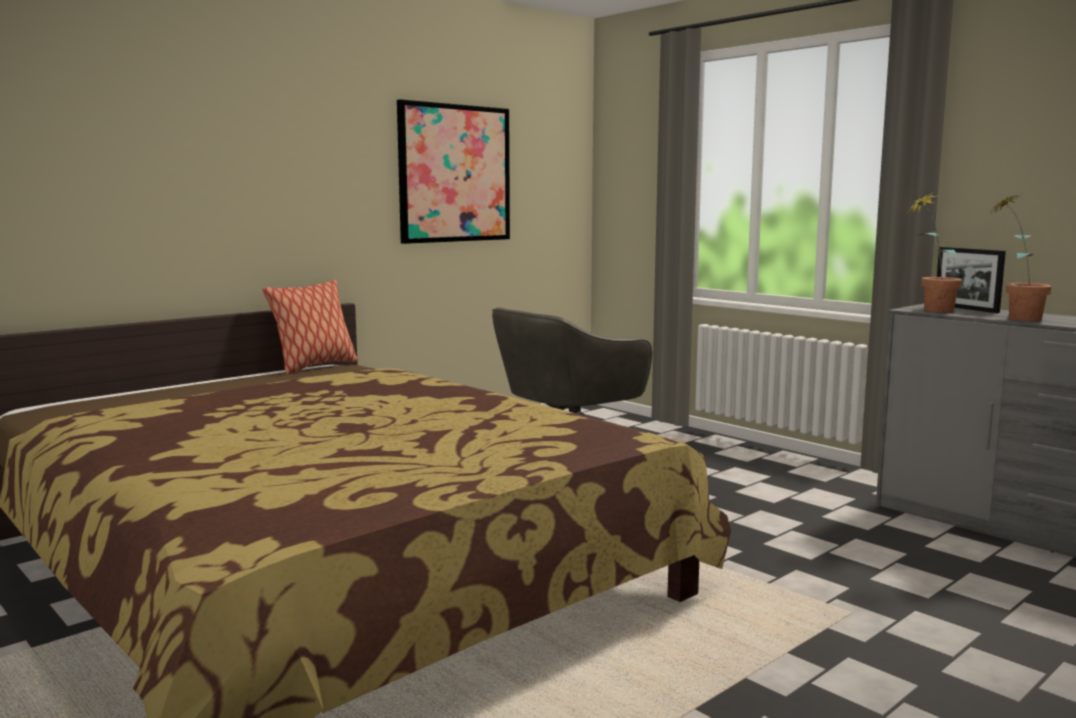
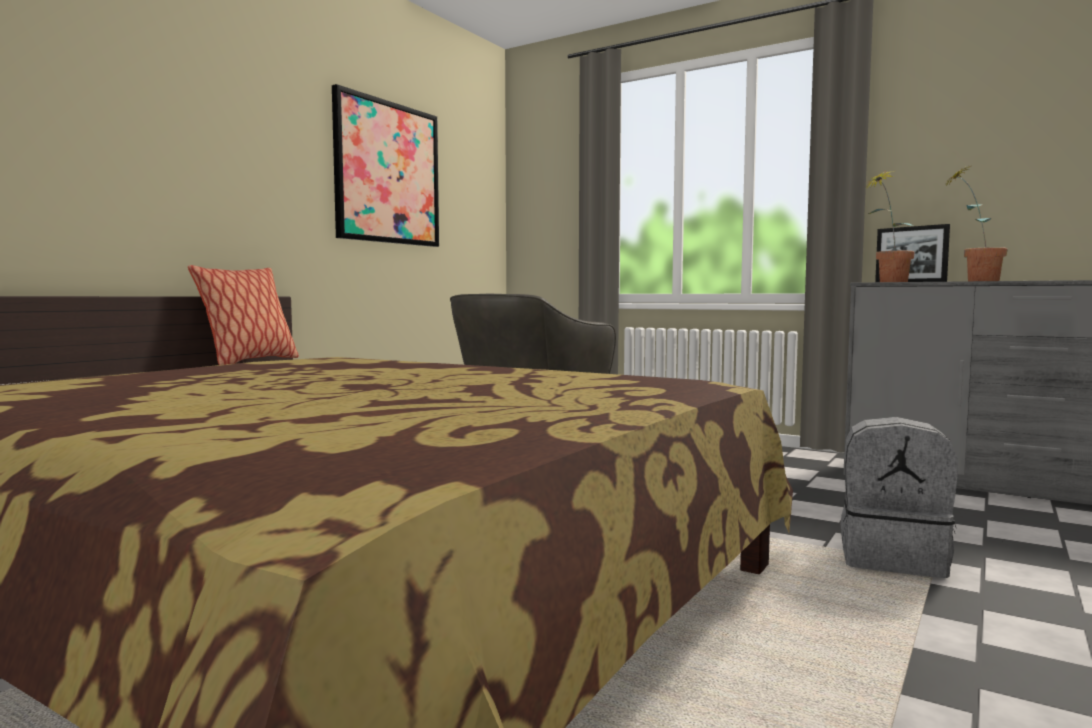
camera: 15 degrees left, 5 degrees down
(821, 601) = (893, 558): none -> grey backpack

